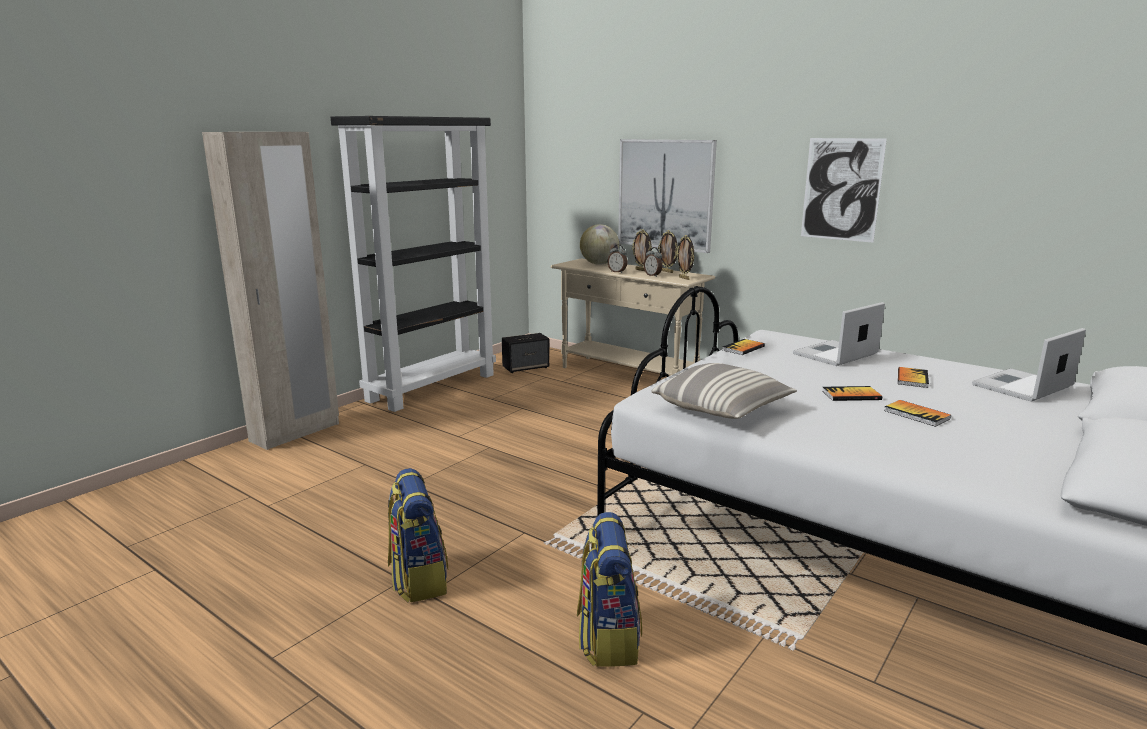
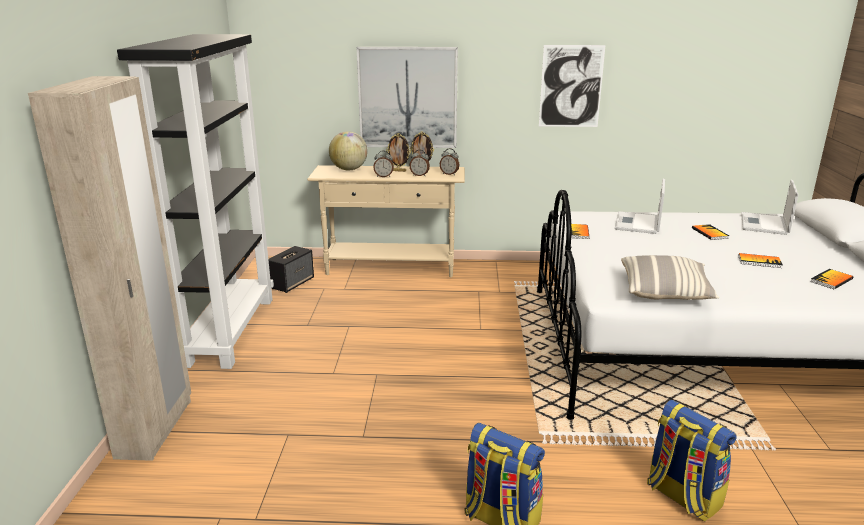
camera: 35 degrees left, 5 degrees up
(684, 278) = (449, 174): picture frame -> alarm clock
(851, 395) = (705, 256): book -> book (831, 280)

